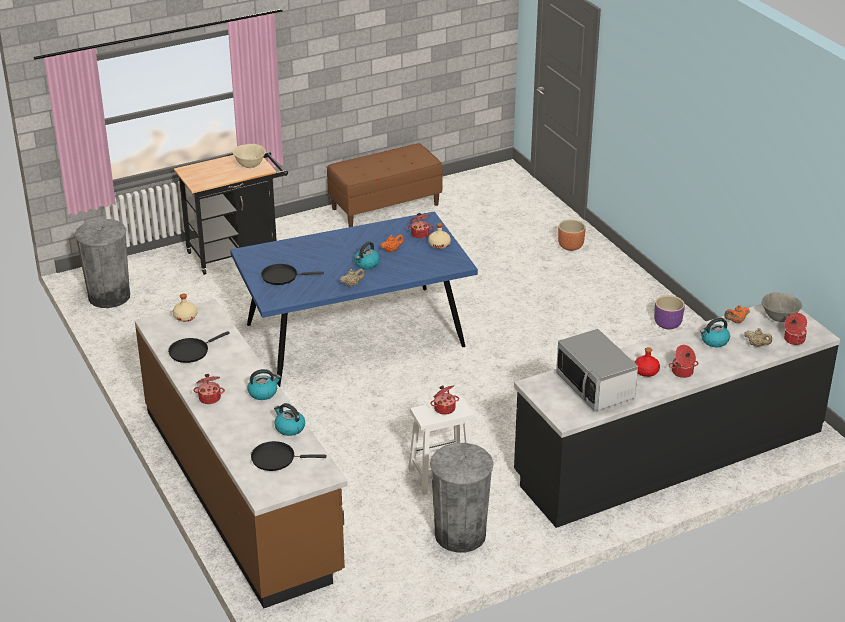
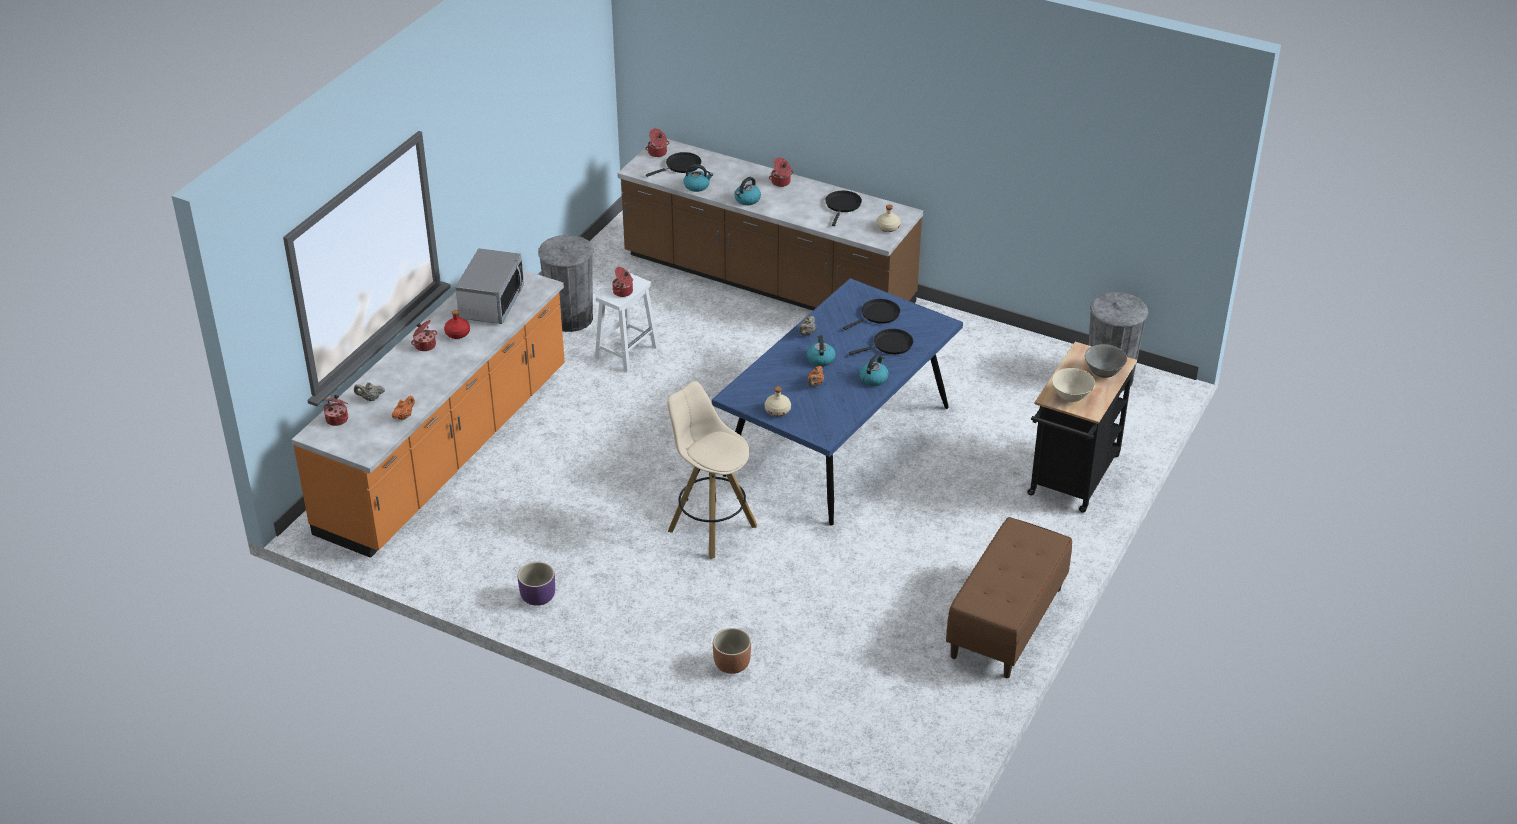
camera: 145 degrees right, 5 degrees up
(304, 254) = (890, 345): none -> black frying pan
(420, 234) = (810, 415): cooking pot -> cooking pot (657, 153)
(508, 318) = (711, 527): none -> beige stool
(595, 387) = (491, 303): microwave -> microwave turned 75 degrees clockwise
(669, 453) = (446, 451): black counter -> orange counter
(714, 341) = (413, 387): kettle -> kettle (873, 378)
(779, 318) = (362, 438): grey bowl -> grey bowl (1103, 372)

